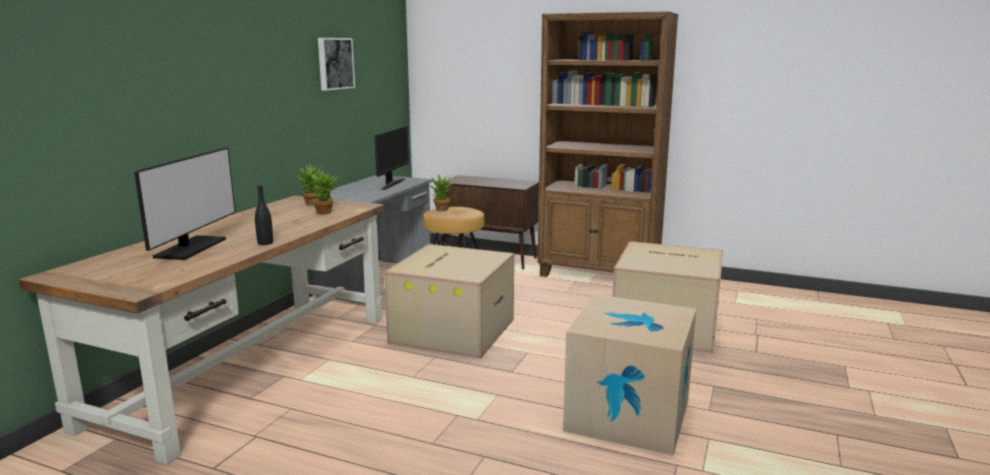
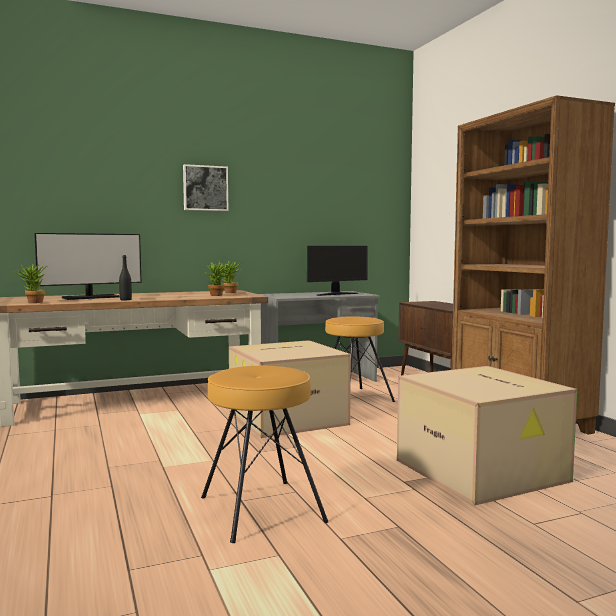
camera: 45 degrees right, 10 degrees down
(334, 63) = (304, 190): picture -> picture (205, 188)
(442, 210) = (350, 316): potted plant -> potted plant (33, 302)
(628, 415) = (260, 509): cardboard box -> brown stool

